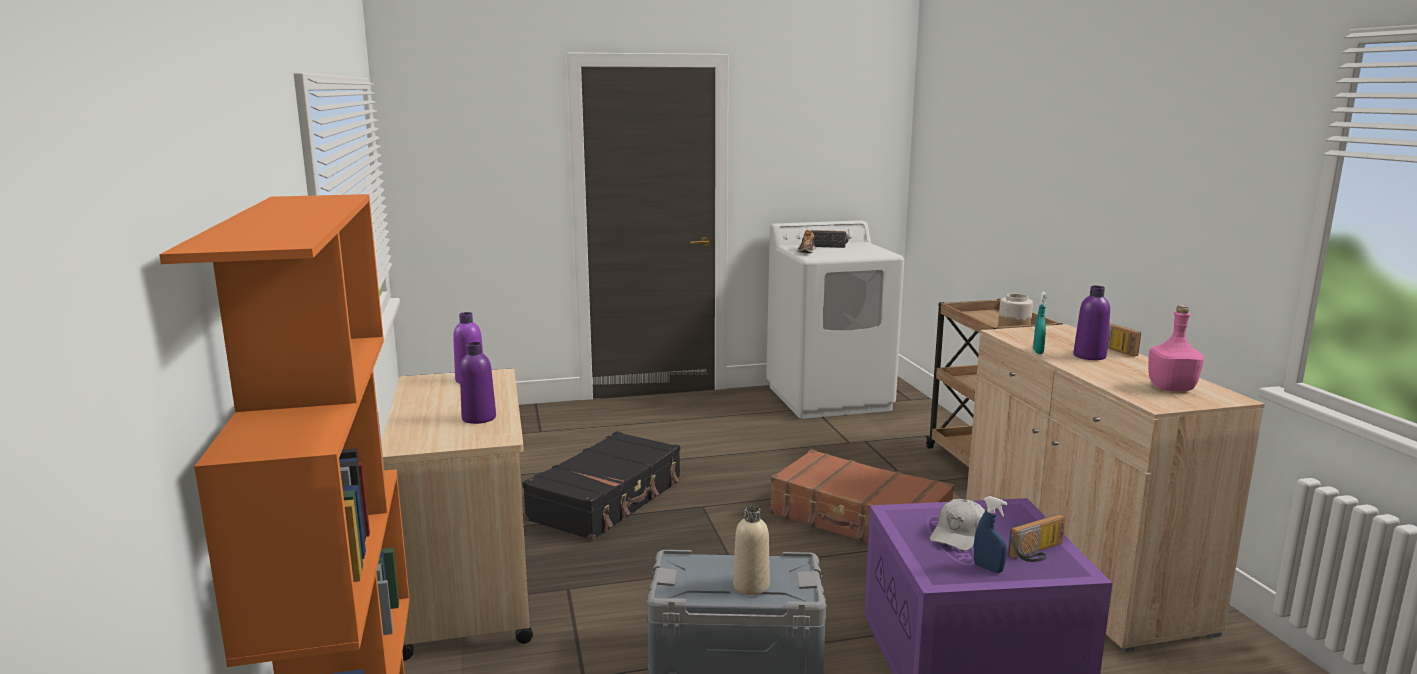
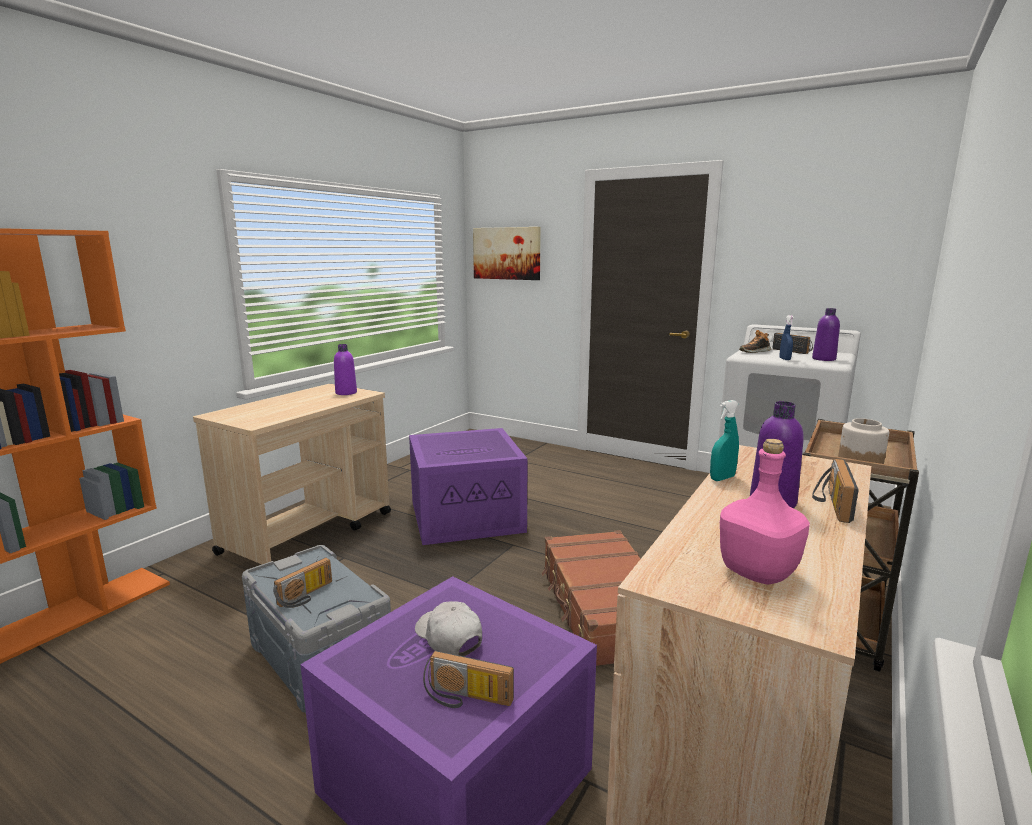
camera: 45 degrees right, 0 degrees up
(454, 157) = (507, 253): none -> picture
(479, 418) = (282, 412): purple bottle -> purple bottle (823, 359)
(607, 500) = (467, 515): black suitcase -> purple storage box
(751, 586) = (306, 596): beige bottle -> radio
(959, 534) = (449, 637): white cap -> white cap turned 60 degrees clockwise
(988, 568) = (391, 680): blue spray bottle -> blue spray bottle (784, 359)

